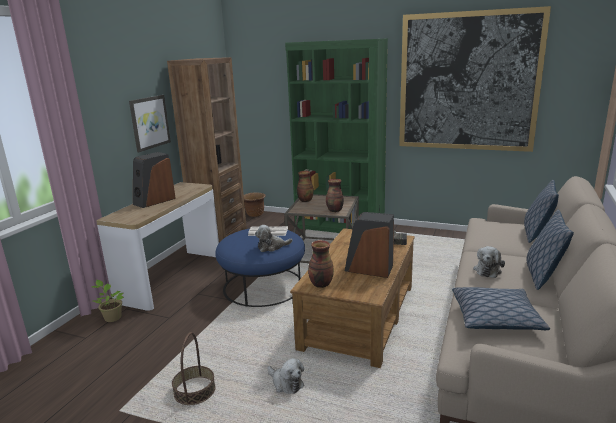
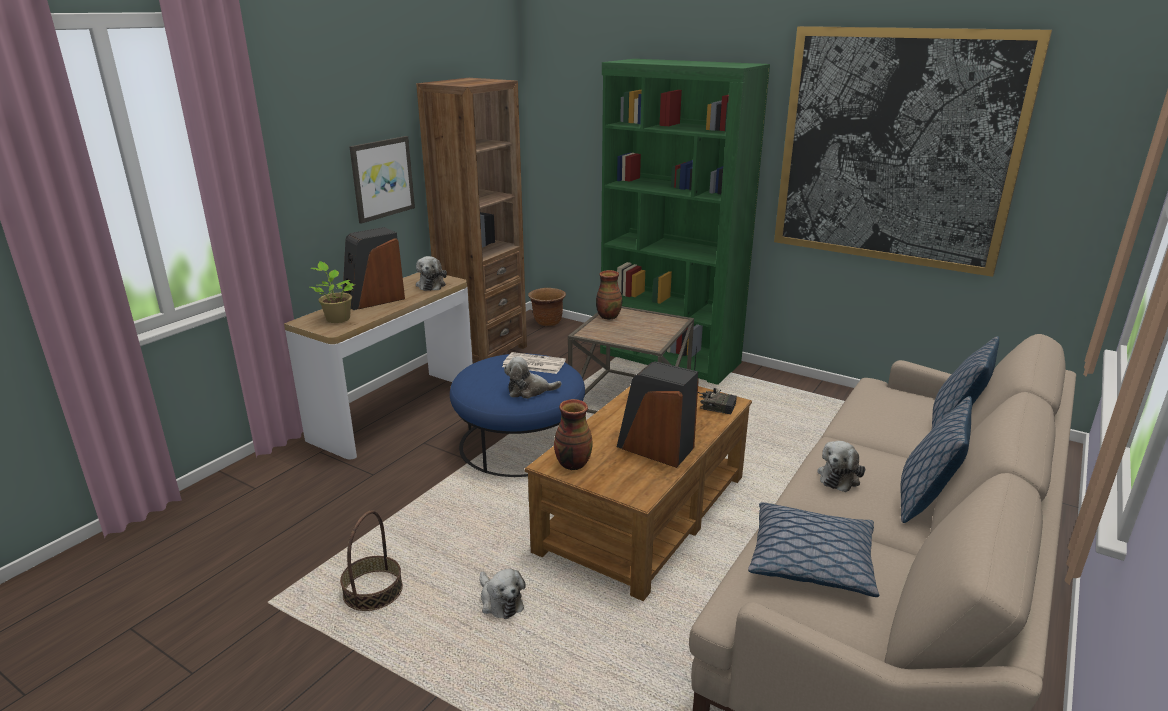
camera: 10 degrees right, 5 degrees up
(112, 317) = (298, 463): potted plant -> potted plant (337, 318)
(189, 189) = (431, 284): none -> plush toy
(334, 210) = (646, 340): vase -> none

